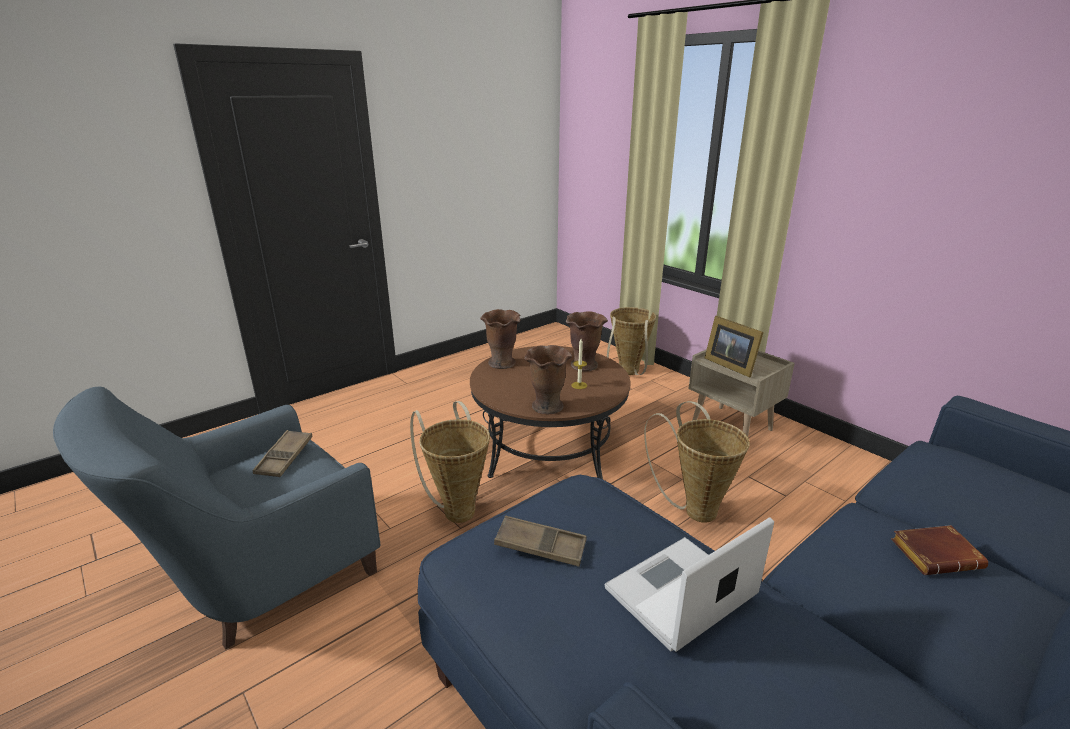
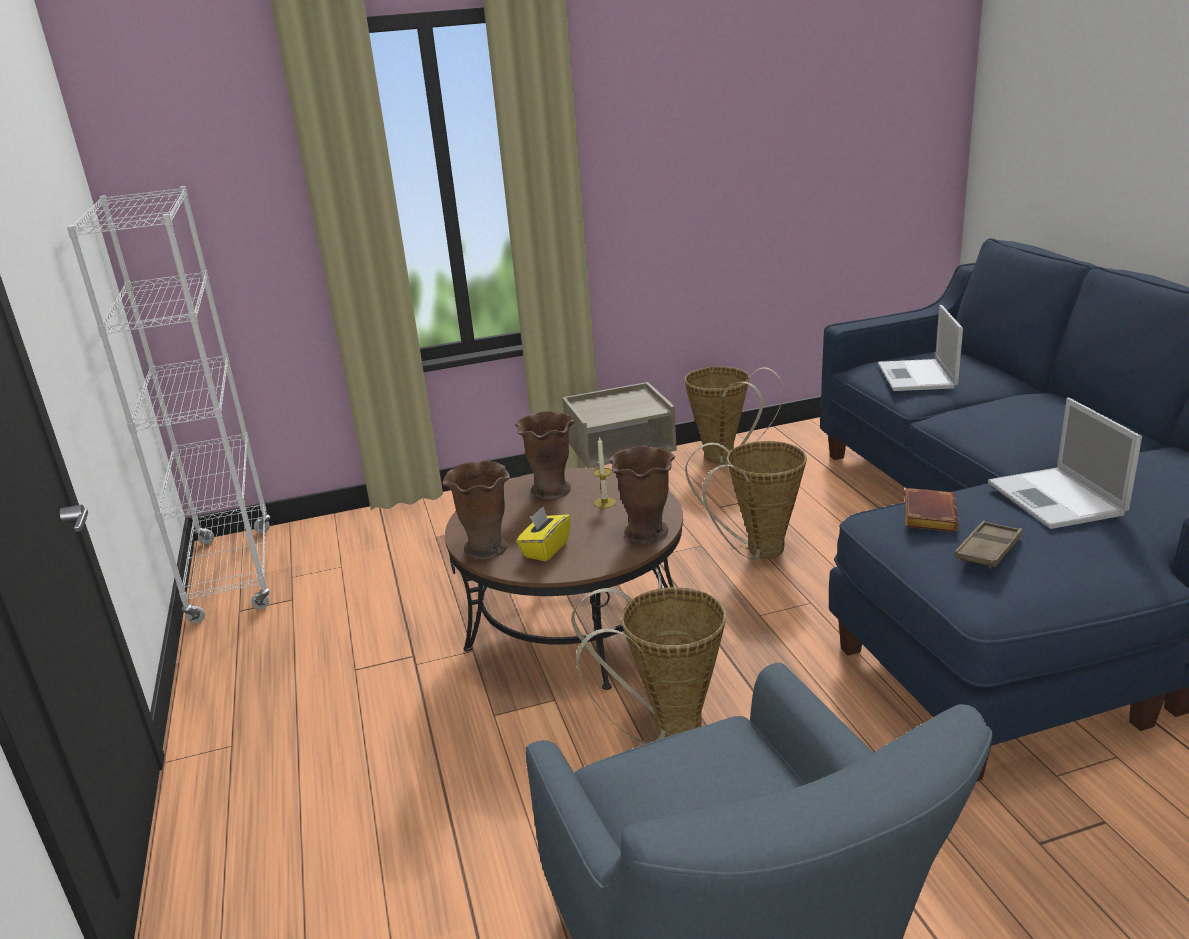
camera: 65 degrees left, 0 degrees up
(285, 457) = (664, 775): brown tray -> none
(508, 379) = (545, 549): none -> yellow tissue box
(534, 339) = (233, 573): none -> white bookcase
(627, 373) = (437, 520): basket -> basket (725, 459)
(729, 365) = (617, 413): picture frame -> none
(936, 554) = (1003, 406): brown book -> brown book (927, 515)
(951, 483) = (917, 377): none -> laptop

